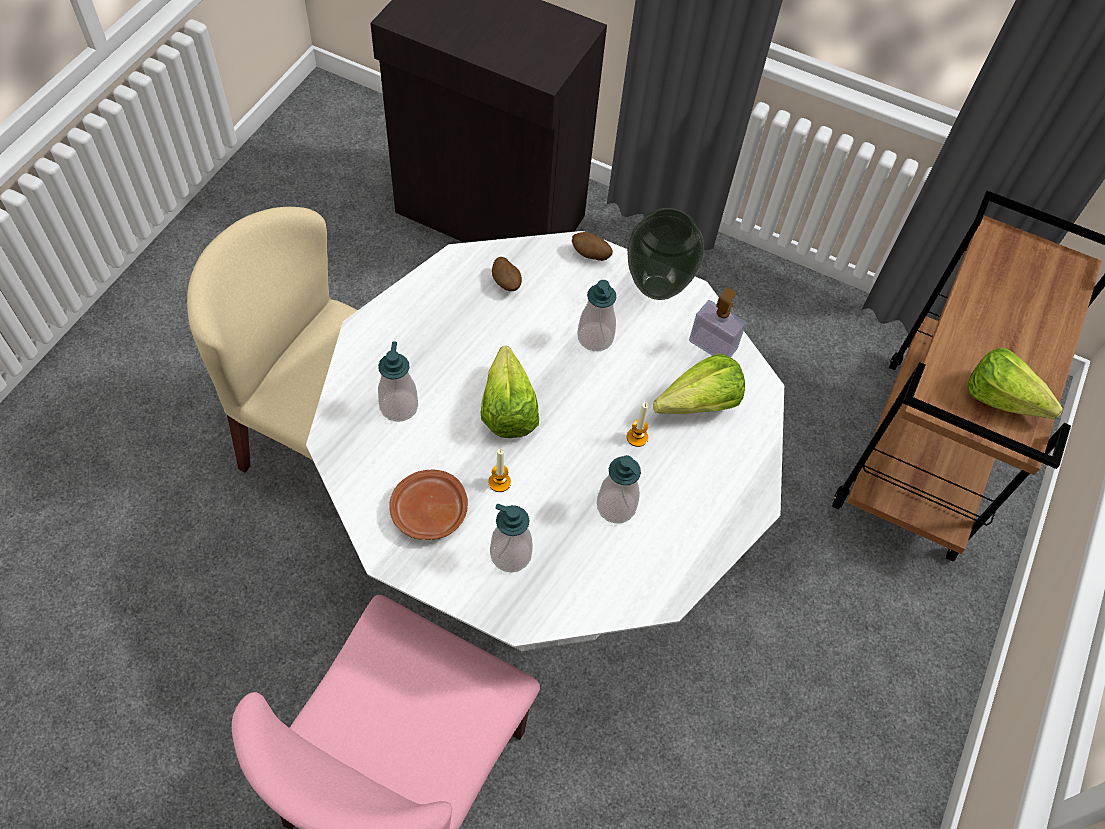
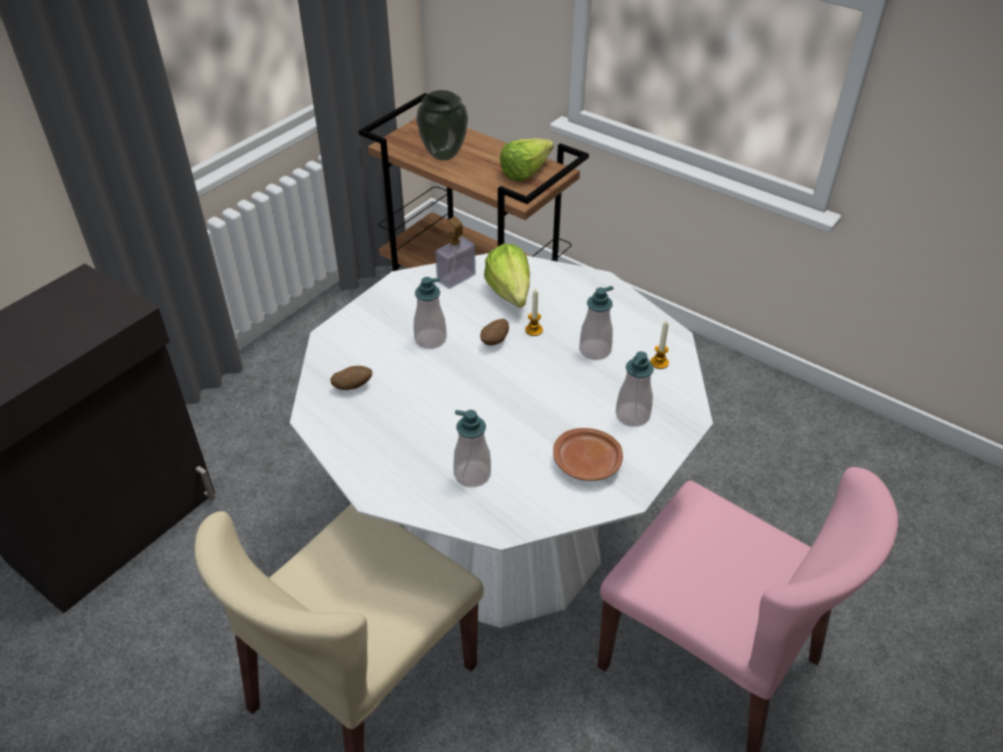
camera: 75 degrees left, 15 degrees down
(499, 482) = (564, 415): candle -> candle (659, 363)
(509, 403) = (485, 399): lettuce -> none
(590, 255) = (340, 330): potato -> potato (495, 341)
(658, 287) = (390, 297): vase -> vase (444, 155)

